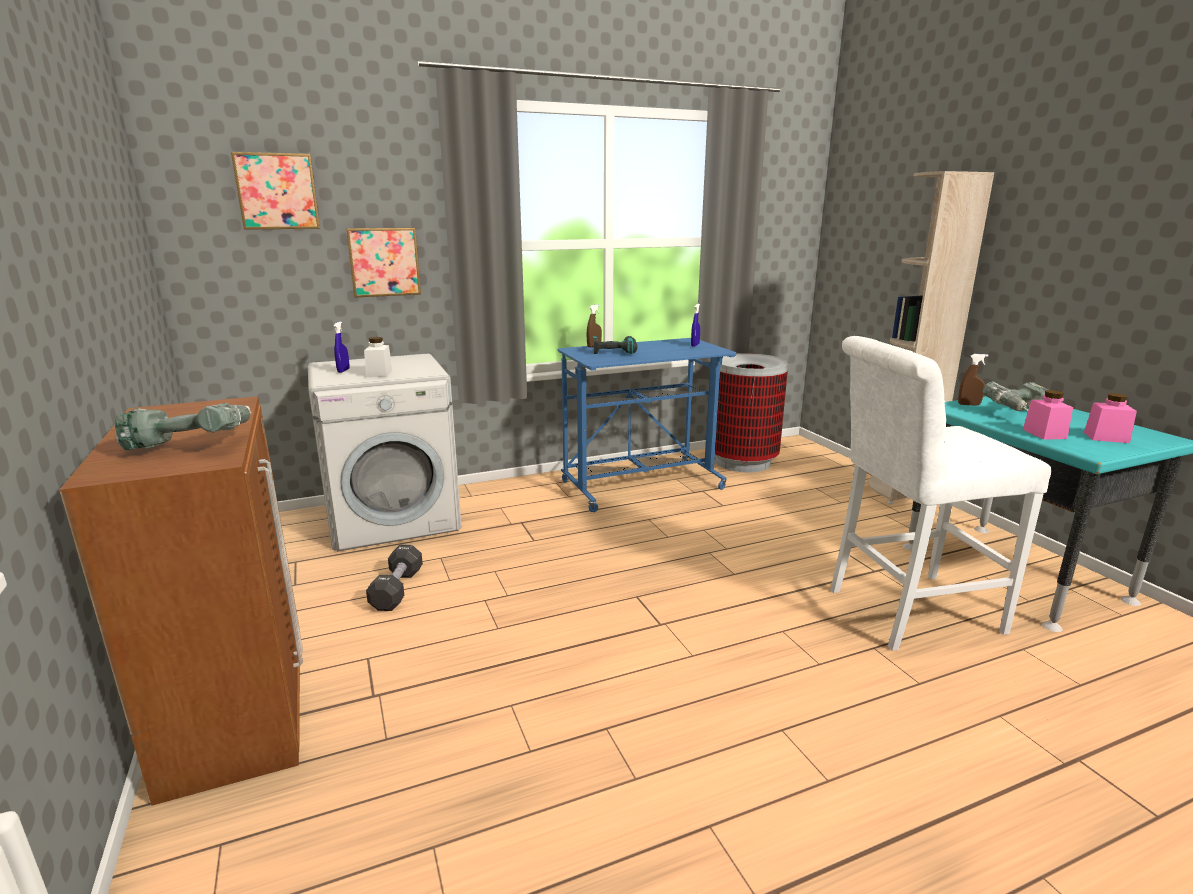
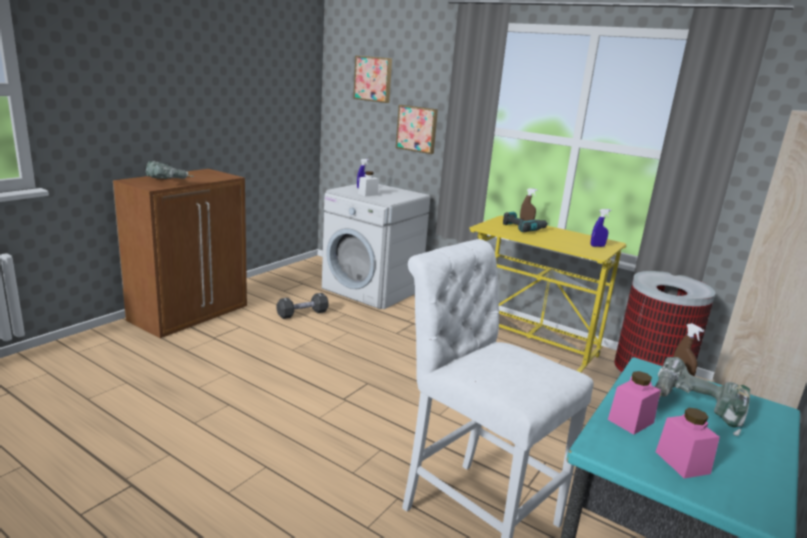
camera: 55 degrees right, 0 degrees up
(642, 485) = (528, 349): blue desk -> yellow desk

